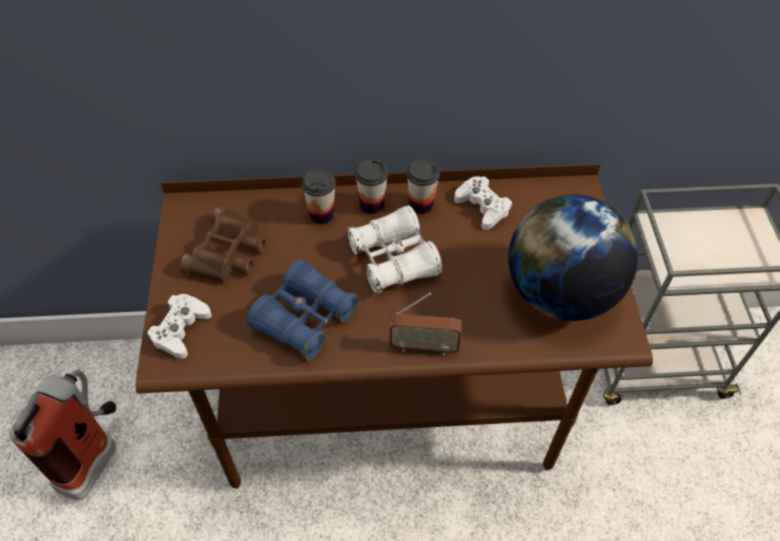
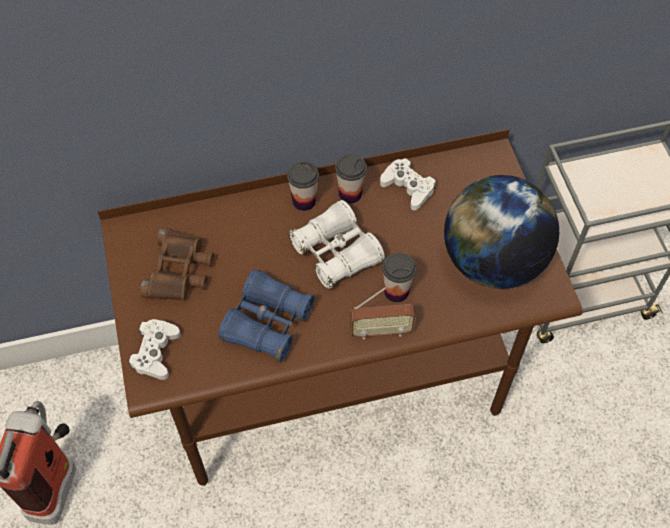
camera: 10 degrees left, 5 degrees up
(321, 214) = (259, 218): cup -> cup (396, 291)

